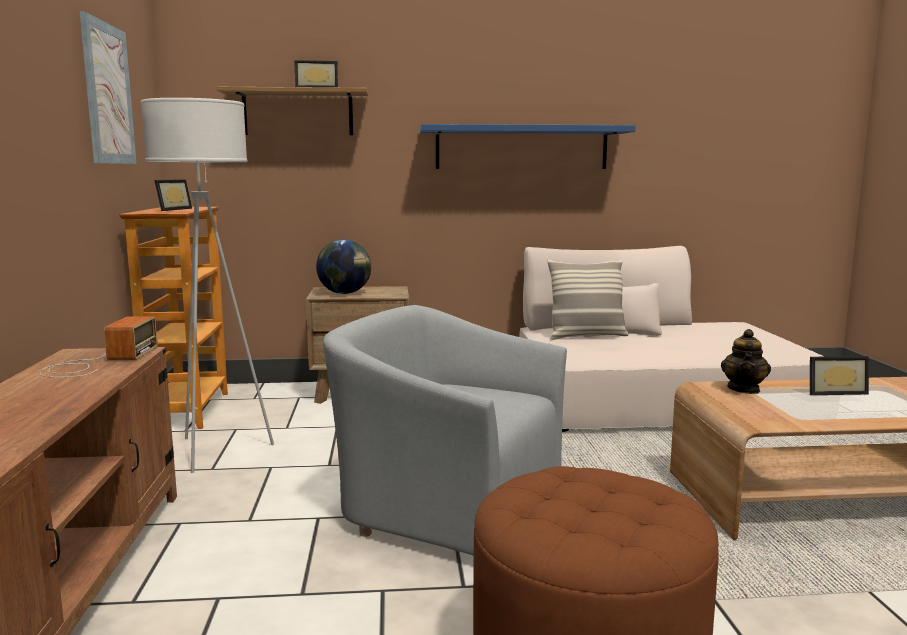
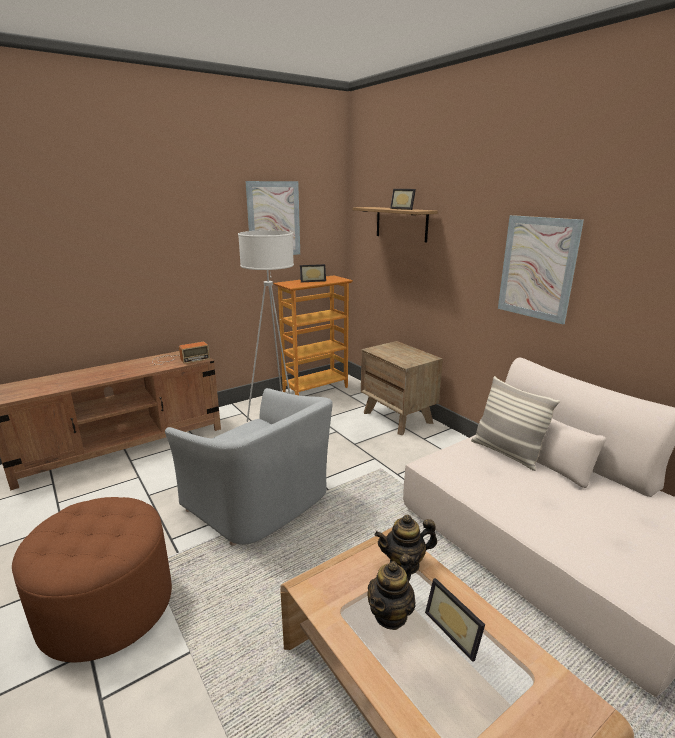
camera: 60 degrees right, 10 degrees up
(345, 293) = (389, 352): globe -> none
(448, 505) = (260, 503): grey armchair -> grey armchair turned 135 degrees clockwise
(521, 148) = (537, 268): blue shelf -> picture
(811, 405) = (391, 614): none -> teapot

